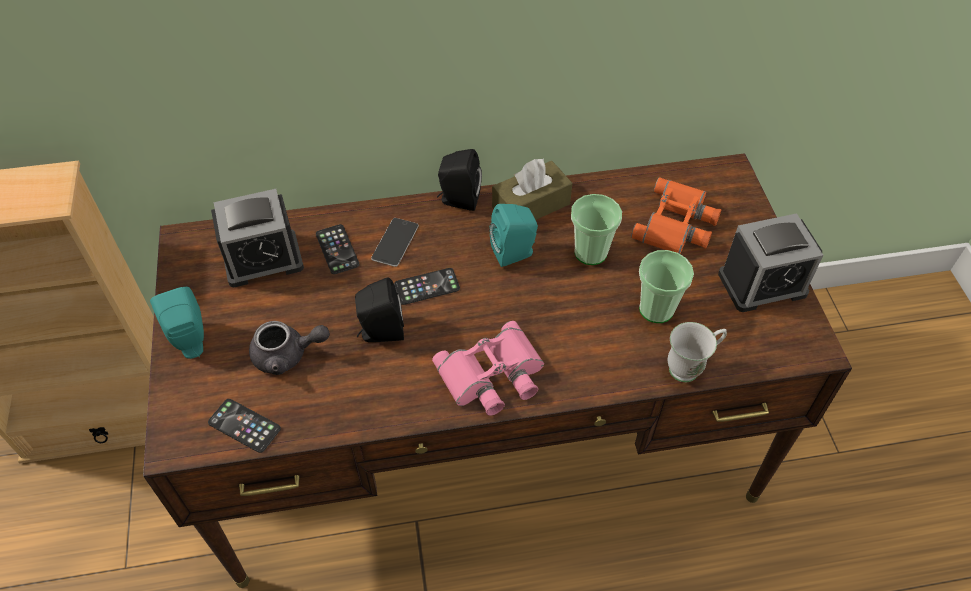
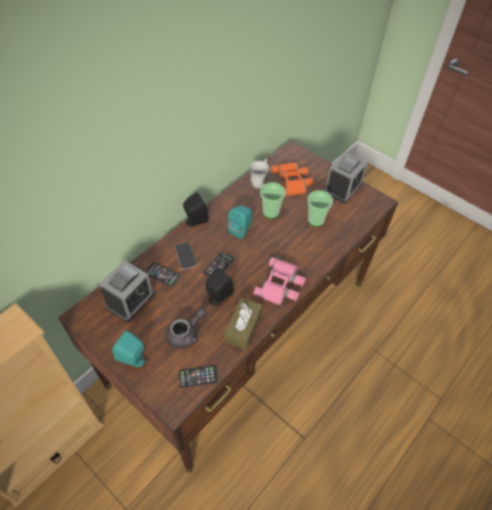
camera: 40 degrees left, 0 degrees up
(531, 206) = (228, 206): brown tissue box -> brown tissue box (243, 328)
(691, 367) = (348, 234): white mug -> white mug (260, 182)

